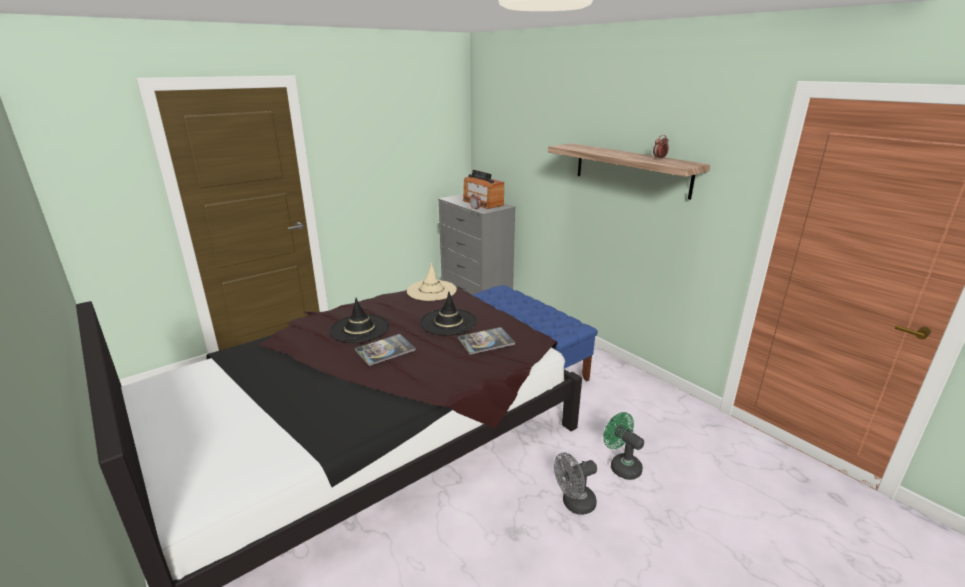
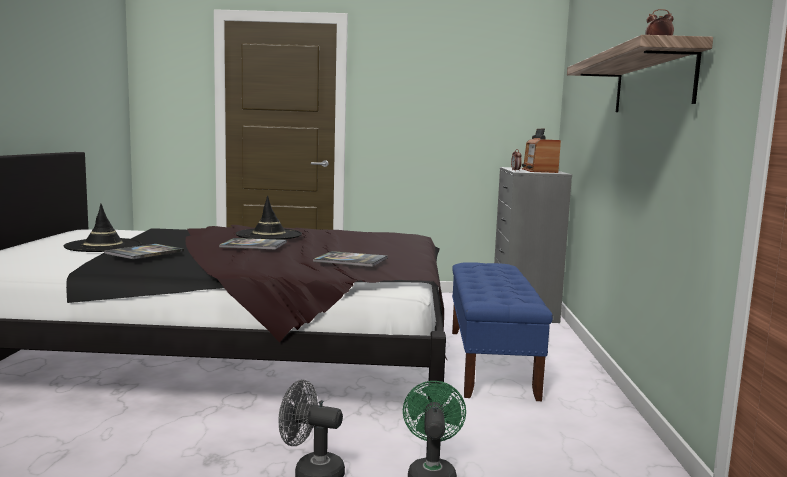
camera: 40 degrees right, 15 degrees down
(323, 401) = (145, 253): none -> book
(431, 291) = (391, 234): beige hat -> none
(448, 322) = (351, 247): black hat -> black hat (103, 246)

